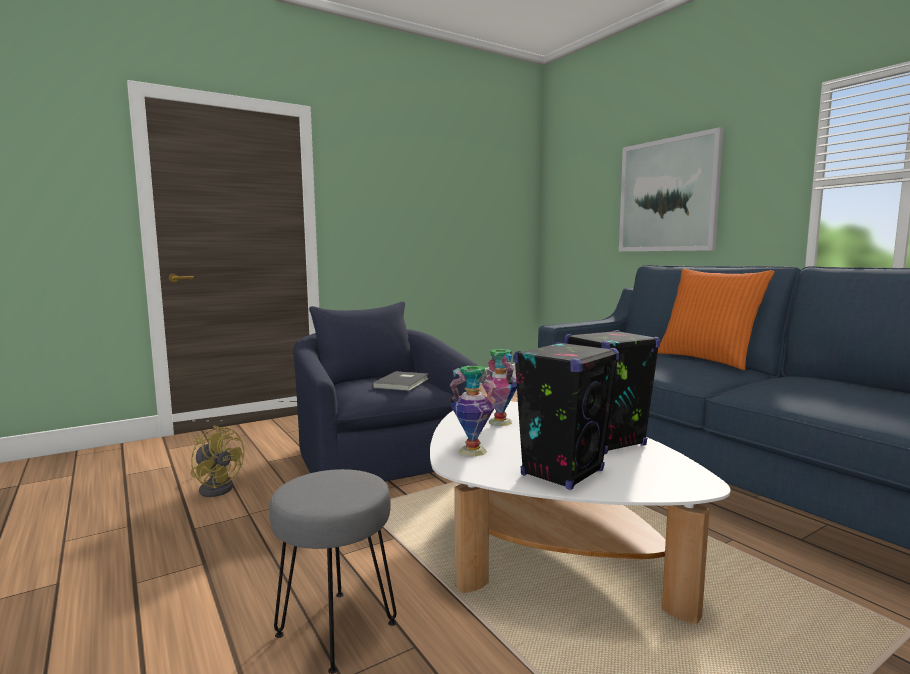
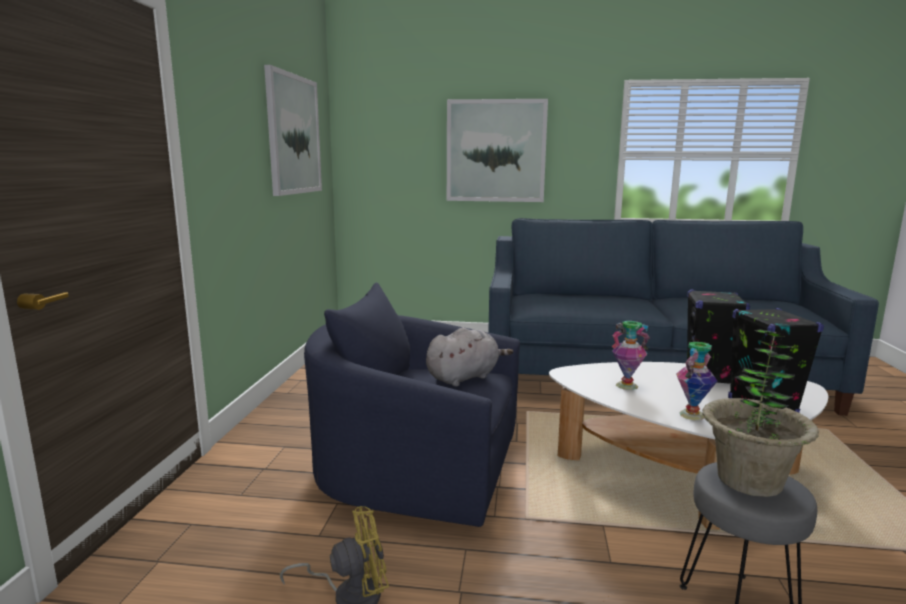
camera: 50 degrees left, 5 degrees up
(335, 484) = (749, 480): none -> potted plant
(403, 383) = (465, 377): grey book -> grey plush toy
(470, 195) = (293, 135): none -> picture
(707, 359) = (605, 295): orange pillow -> none

